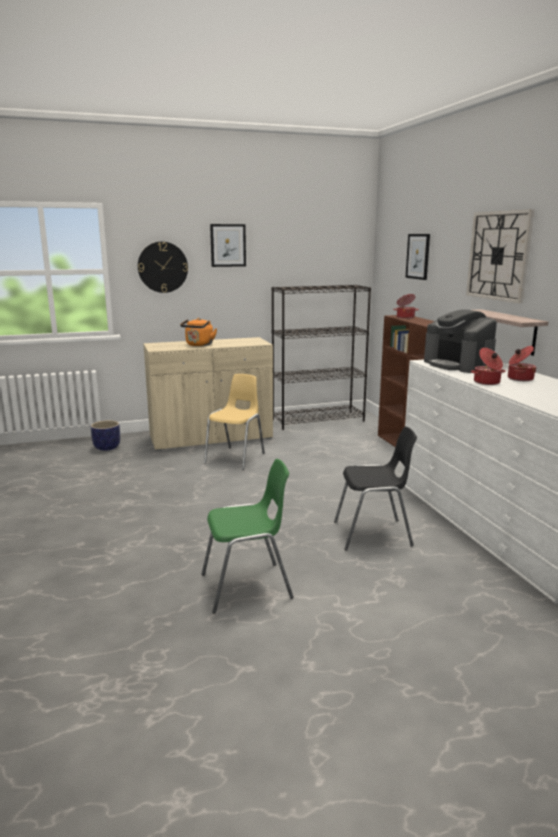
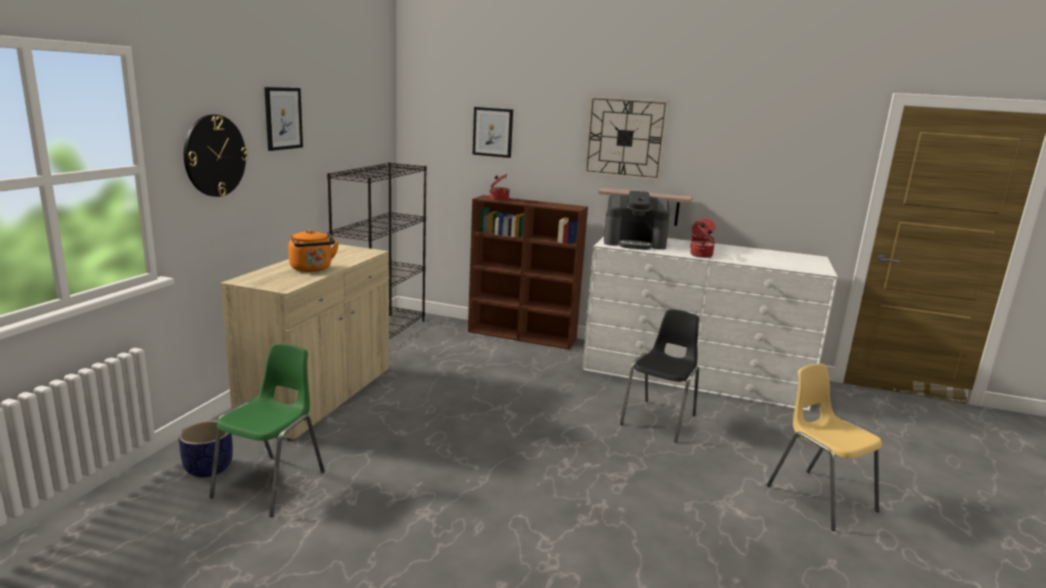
camera: 55 degrees left, 0 degrees up
(236, 458) = (406, 407): yellow chair -> yellow chair (819, 498)
(247, 587) = (700, 511): green chair -> green chair (271, 484)

